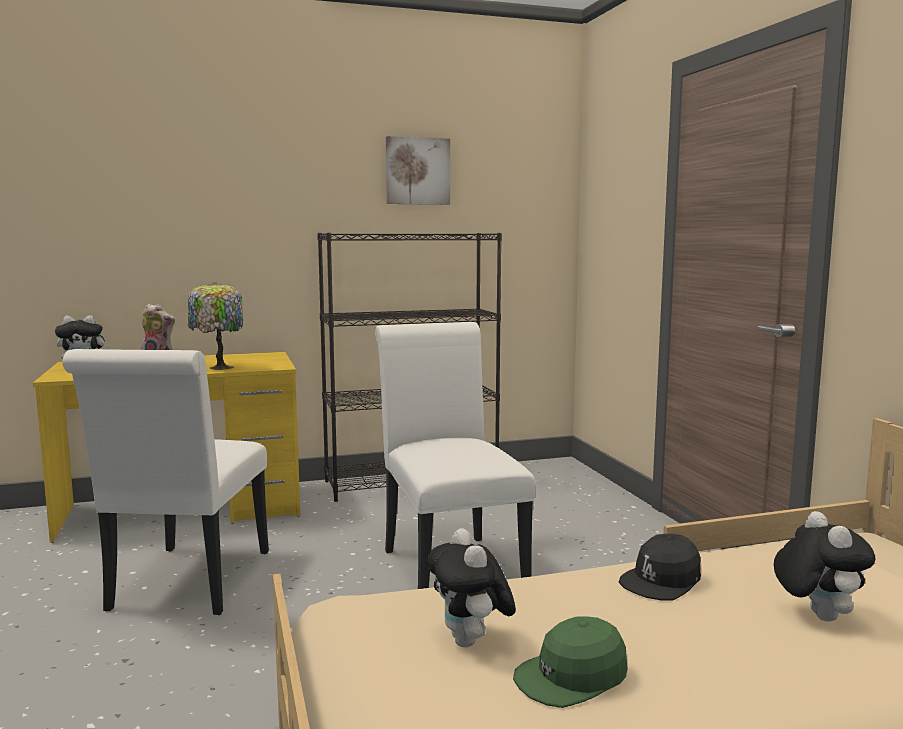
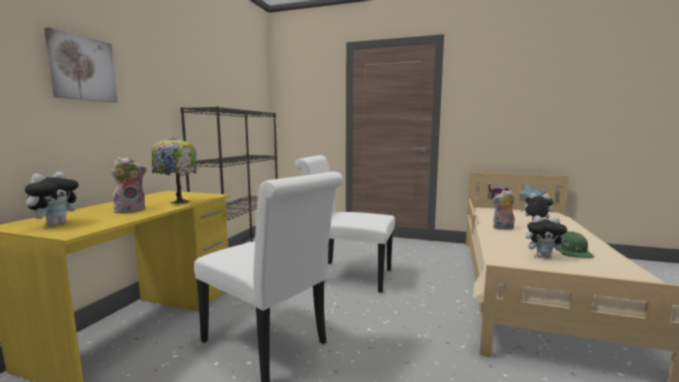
camera: 55 degrees left, 0 degrees up
(417, 171) = (219, 74): picture -> picture (82, 68)
(662, 581) = (503, 228): black cap -> plush toy

